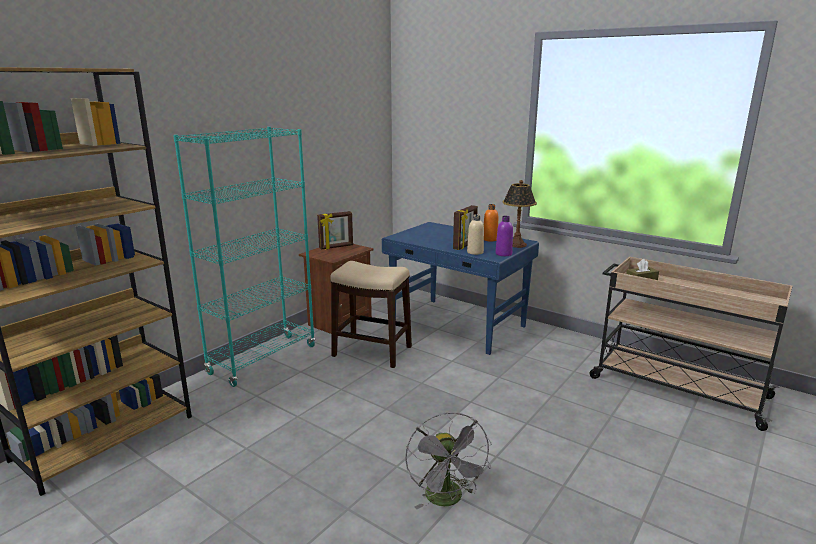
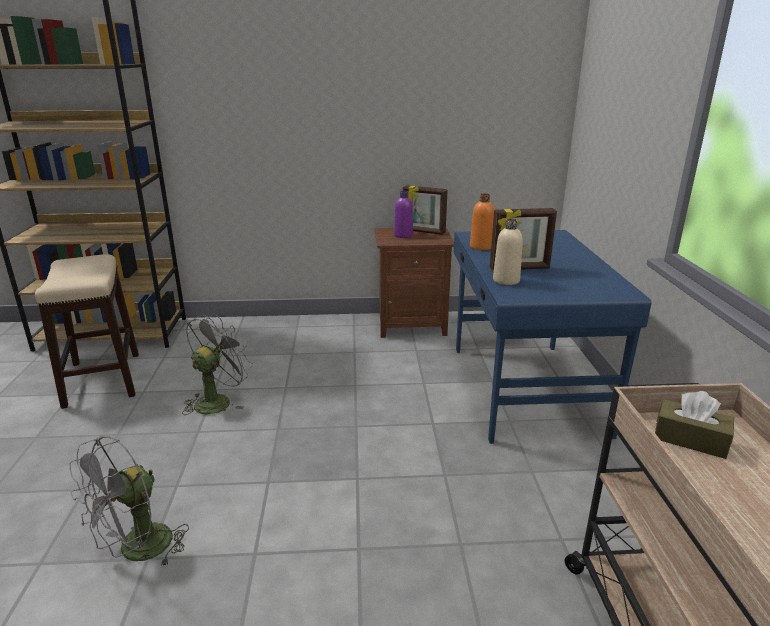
camera: 50 degrees right, 5 degrees up
(263, 359) = (289, 329): turquoise bookcase -> none
(315, 419) = (218, 400): none -> grey fan
(371, 351) = (379, 367): stool -> stool (103, 379)
(490, 239) = (579, 273): orange bottle -> orange bottle (481, 247)
(503, 254) = (537, 296): purple bottle -> purple bottle (403, 235)
(516, 244) = (597, 292): table lamp -> none

